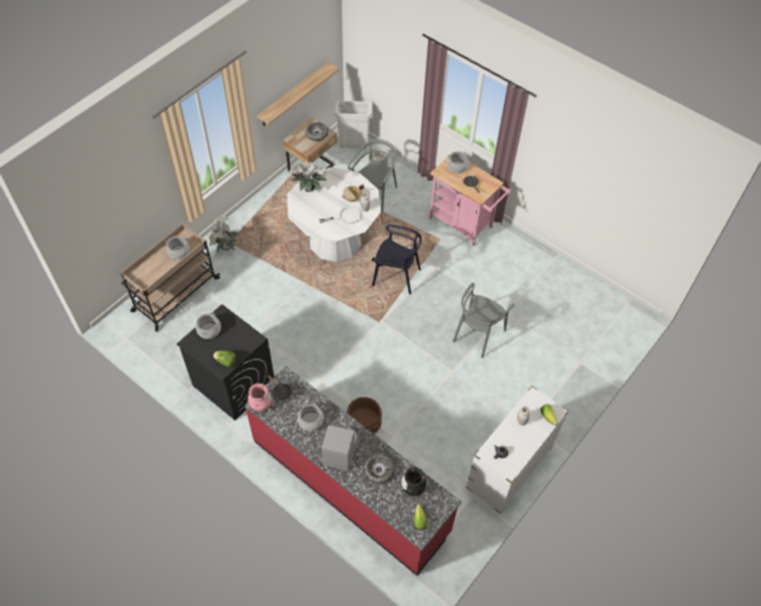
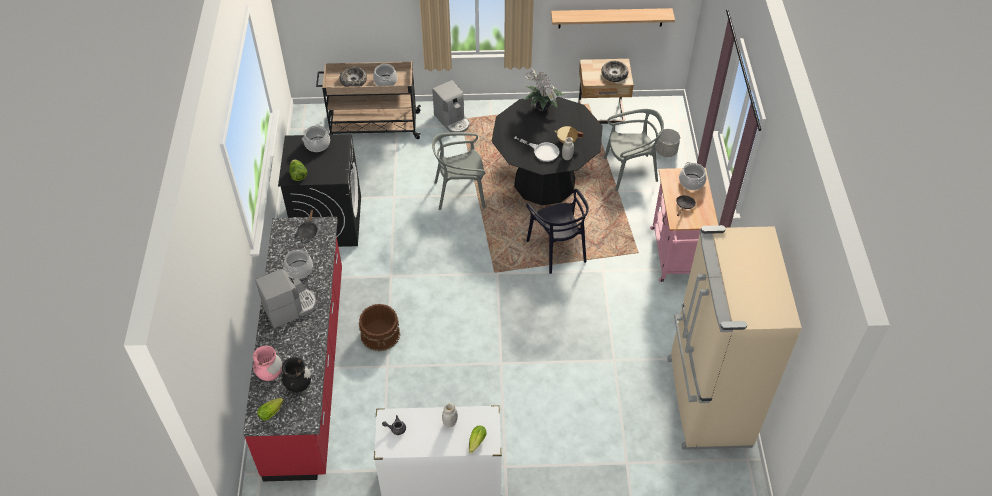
camera: 50 degrees right, 5 degrees down
(225, 247) = (453, 121): potted plant -> coffee machine
(261, 405) = (283, 227): pink vase -> pink vase (270, 374)
(335, 241) = (544, 182): white dining table -> black dining table
(354, 144) = (665, 120): white trash can -> none
(378, 470) = (293, 349): bowl -> bowl (353, 81)
(478, 334) = (564, 355): grey chair -> grey chair (460, 193)
(574, 292) = (706, 402): none -> beige fridge

